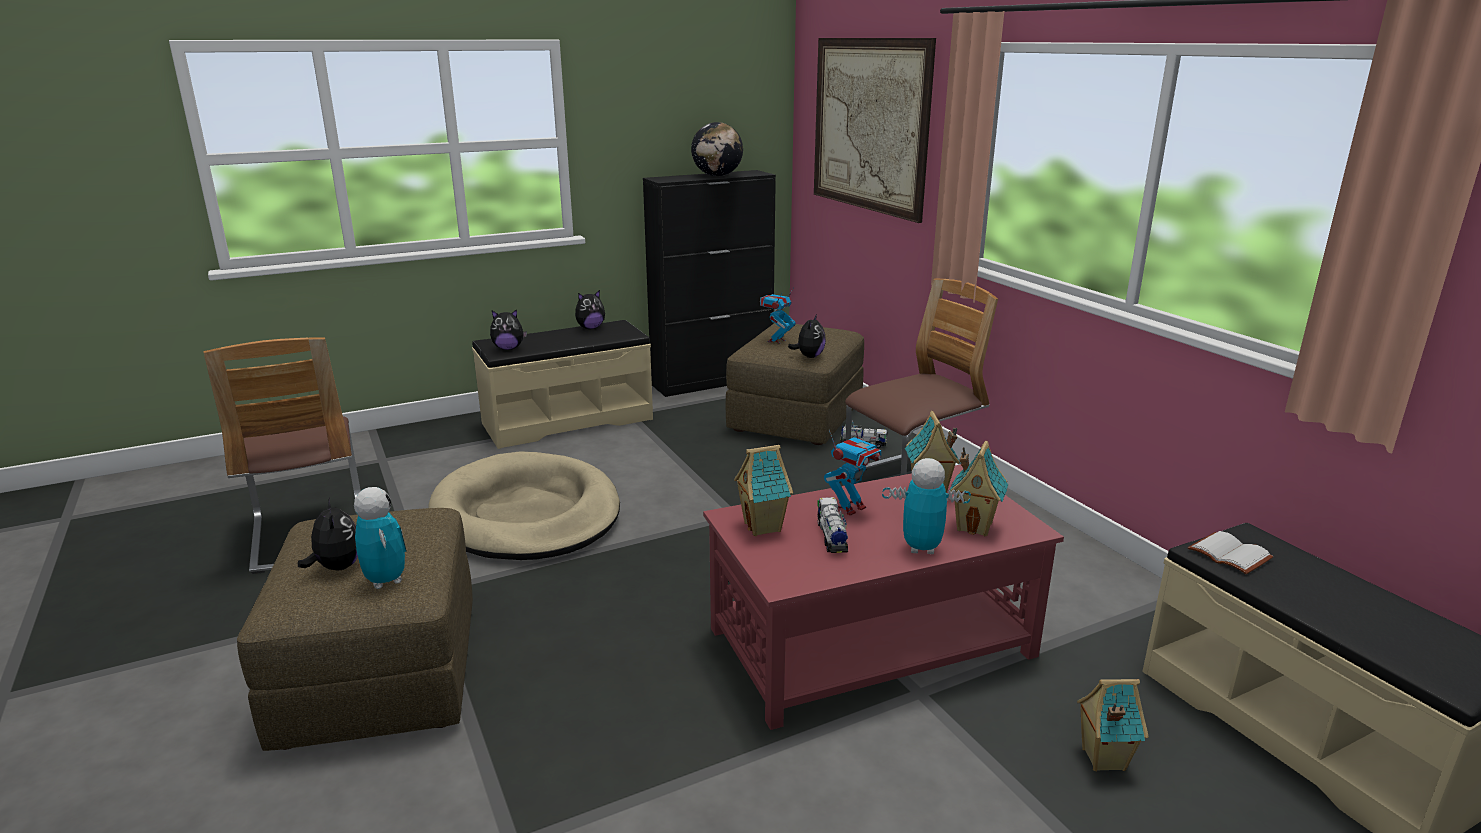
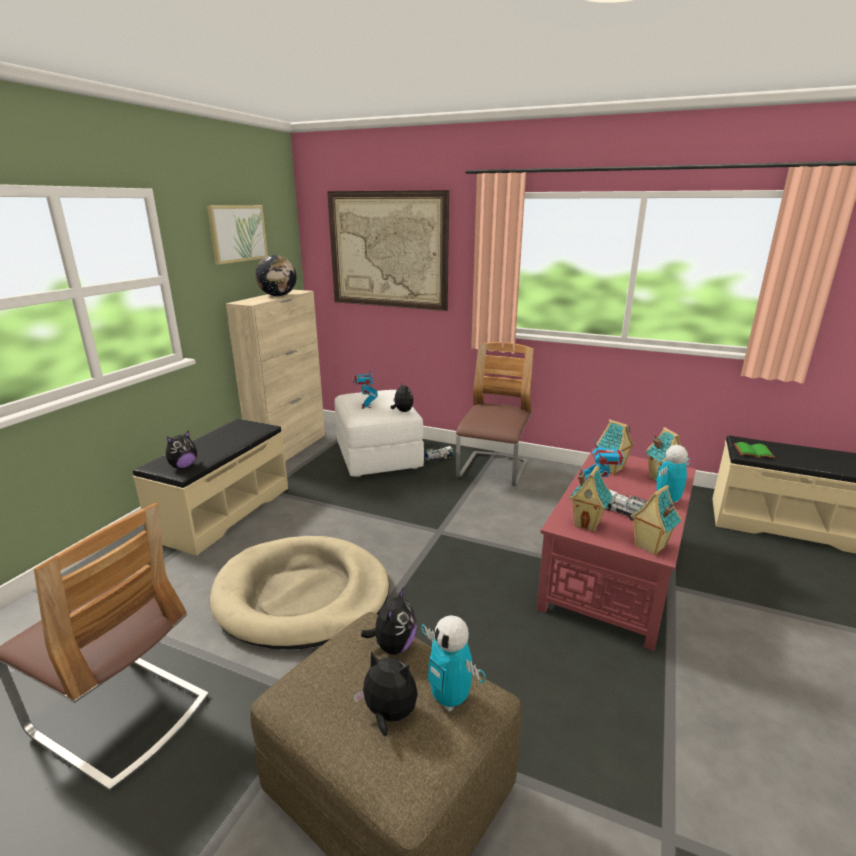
camera: 40 degrees left, 0 degrees up
(386, 580) = (450, 698): toy robot -> toy robot turned 150 degrees counterclockwise
(590, 328) = (222, 431): plush toy -> plush toy (393, 645)
(680, 92) = (238, 233): none -> picture
(713, 381) = (289, 448): black cabinet -> beige cabinet
(796, 417) = (378, 456): brown ottoman -> white ottoman
(1102, 759) = (767, 576): toy house -> toy house (649, 547)
(1227, 555) = (753, 452): white book -> green book

